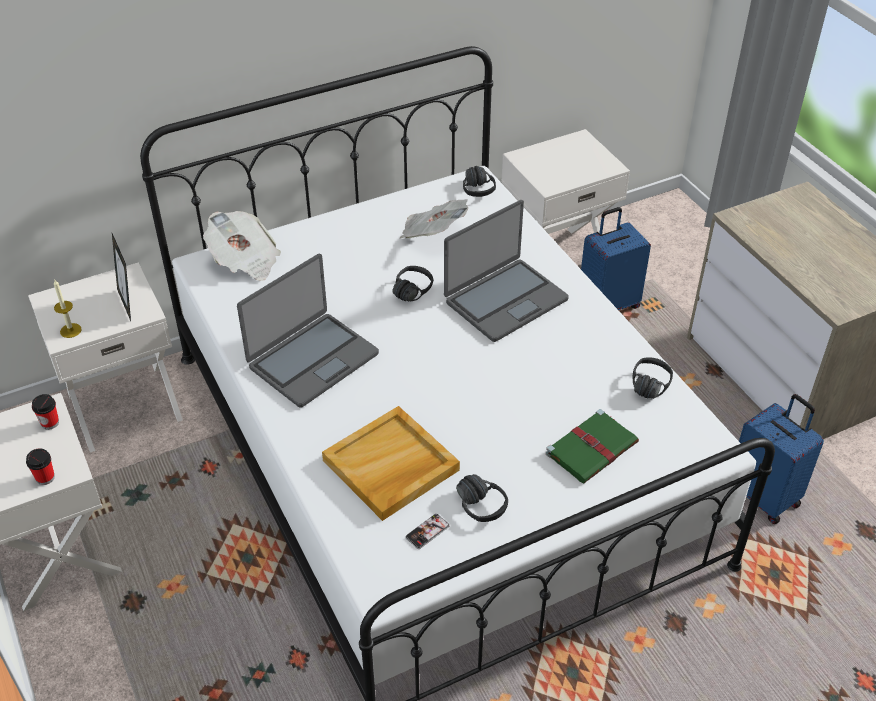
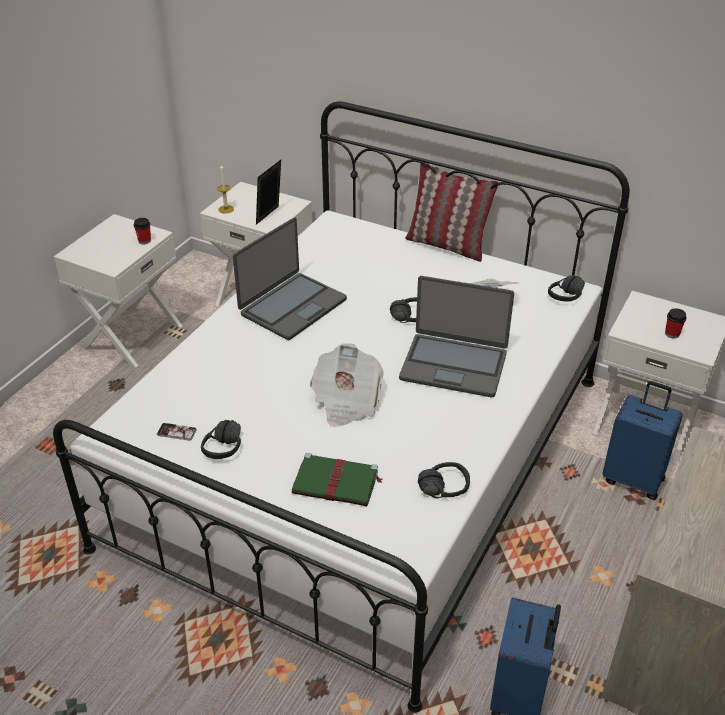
camera: 55 degrees right, 5 degrees down
(45, 478) = (101, 261): cup -> cup (672, 334)
(245, 261) = (356, 235): newspaper -> newspaper (346, 401)
(312, 360) = (292, 306): laptop -> laptop turned 60 degrees counterclockwise
(329, 214) = (447, 245): none -> pillow
(390, 466) = (224, 387): beige tray -> none

